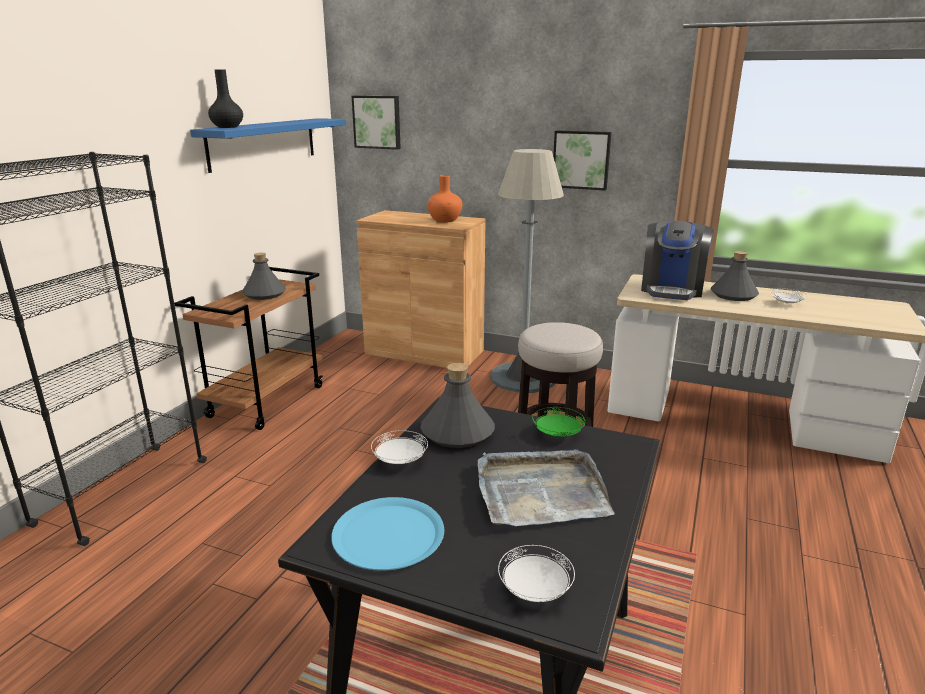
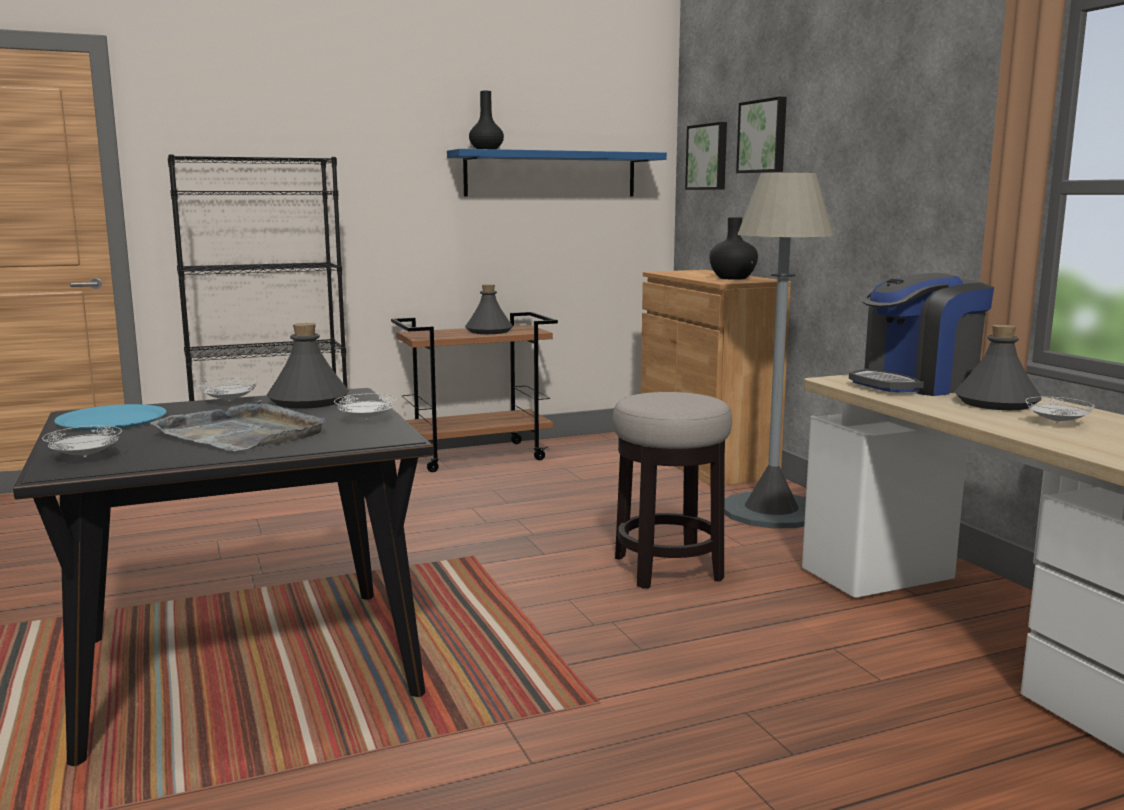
camera: 45 degrees right, 10 degrees down
(444, 220) = (732, 278): orange vase -> black vase
(557, 434) = (366, 419): green plate -> white plate
(581, 160) = (891, 192): picture -> picture (764, 136)

